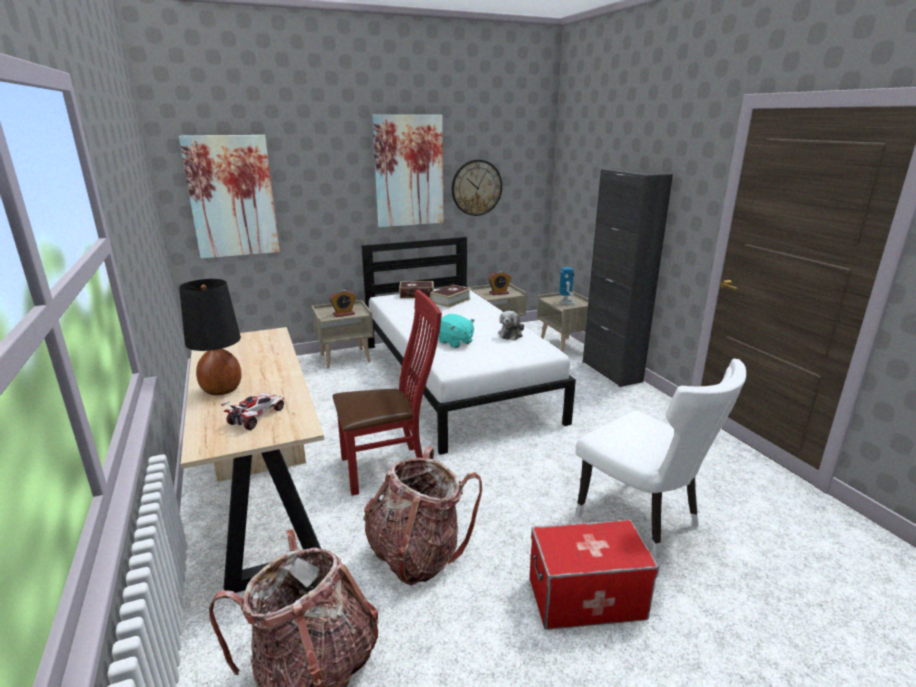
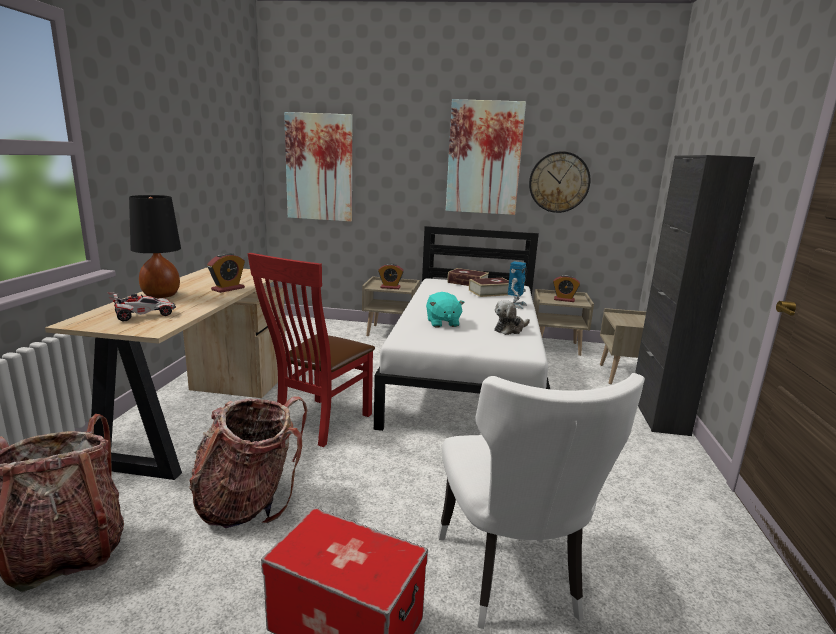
camera: 30 degrees right, 5 degrees down
(273, 362) = (228, 289): none -> alarm clock
(389, 467) = (319, 424): red chair -> red chair turned 105 degrees clockwise
(566, 303) = (631, 321): toy robot -> toy robot (516, 305)

